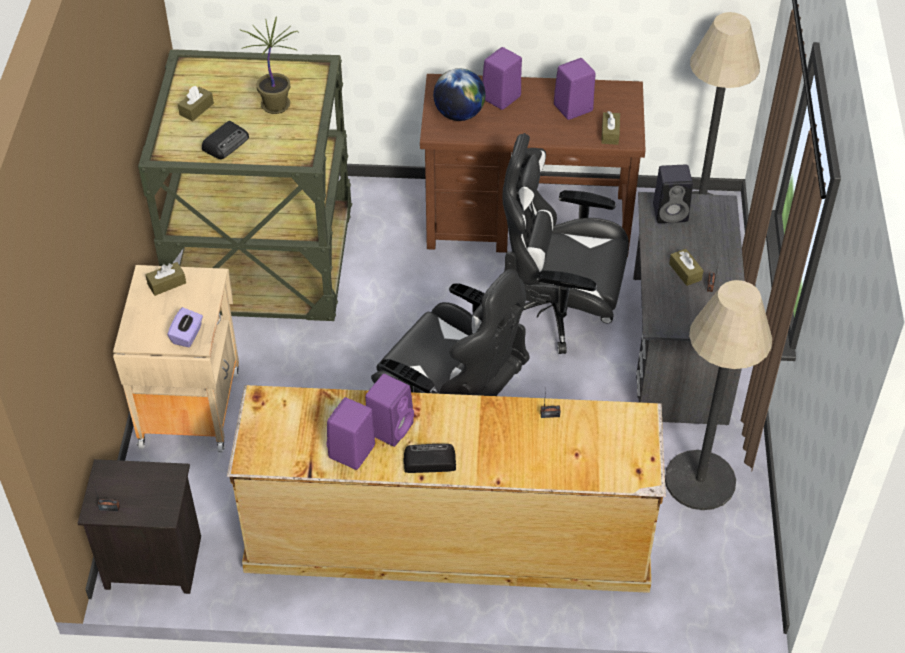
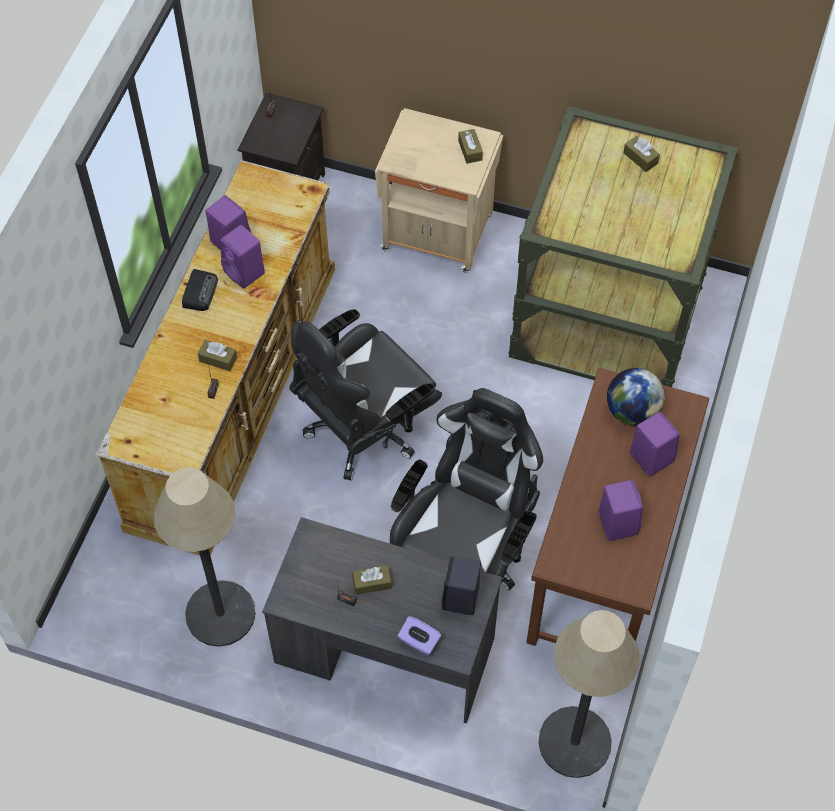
camera: 105 degrees right, 10 degrees up
(187, 335) = (404, 157): purple tissue box -> purple tissue box (419, 642)
(226, 143) = (583, 173): radio -> none
(276, 105) = (632, 220): potted plant -> none
(610, 133) = (566, 547): brown tissue box -> brown tissue box (218, 359)

